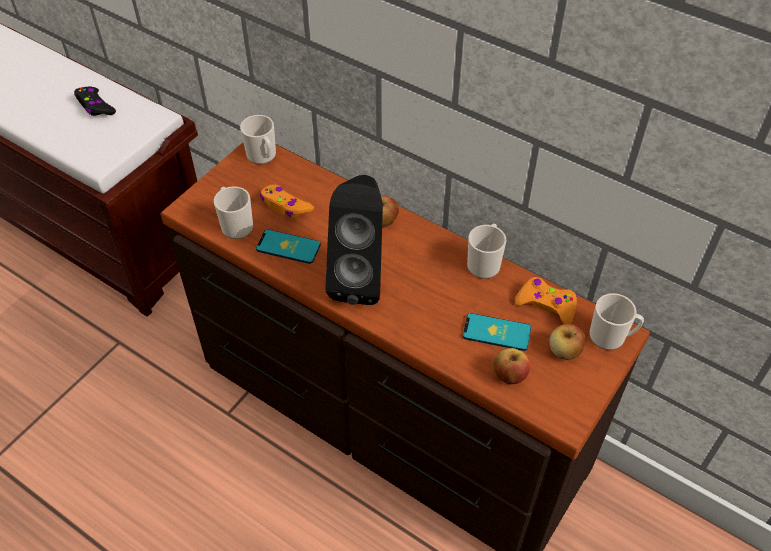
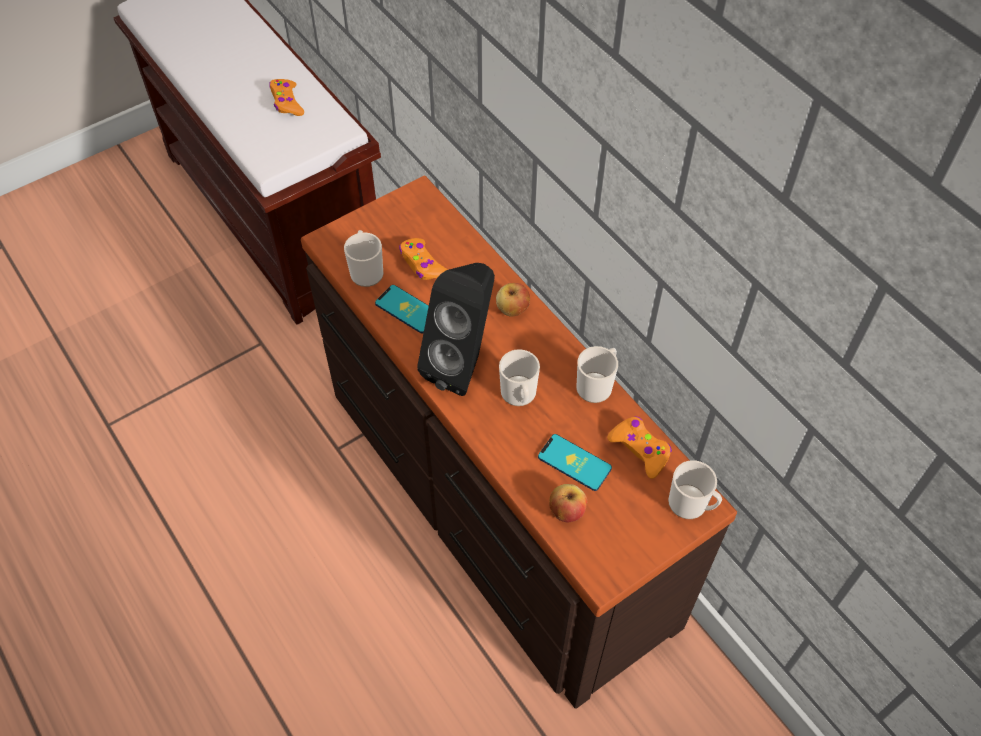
camera: 20 degrees right, 5 degrees up
(95, 106) = (287, 102): black game controller -> orange game controller
(263, 156) = (423, 204): mug -> mug (519, 395)
(564, 351) = (635, 504): apple -> none

